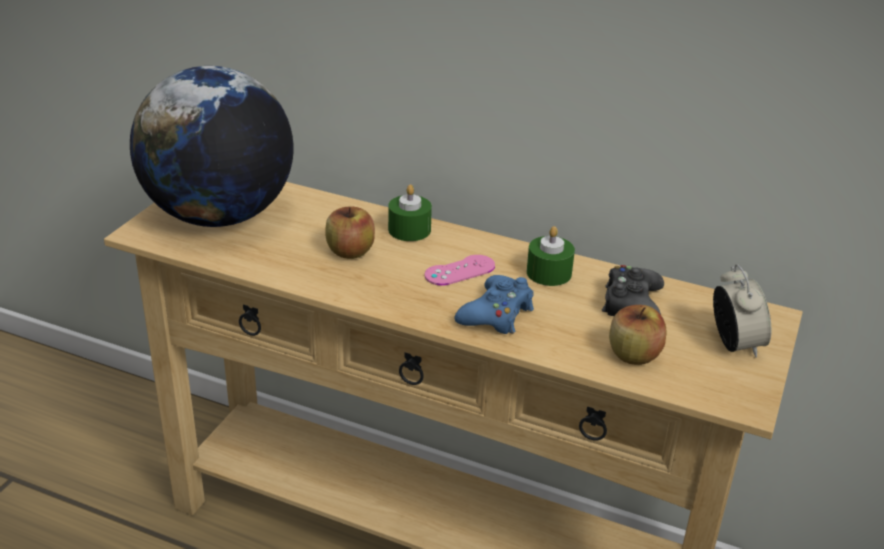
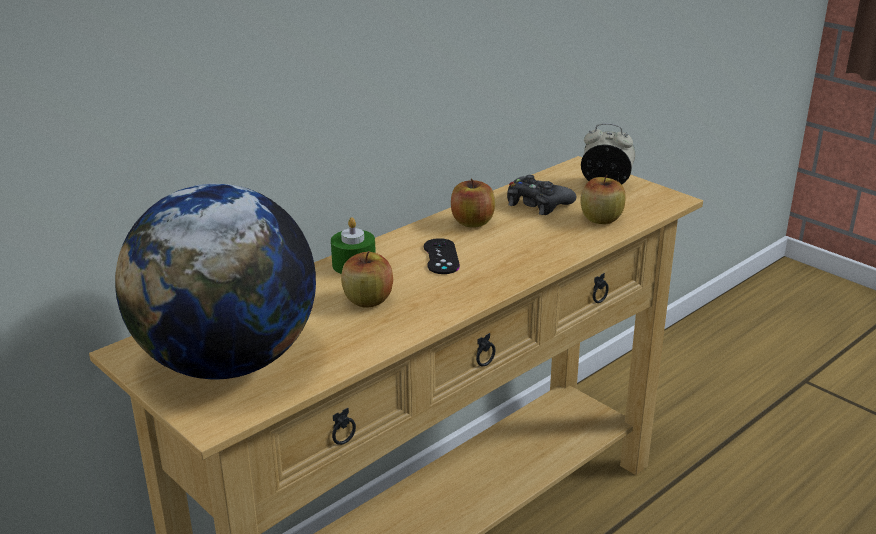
camera: 65 degrees left, 5 degrees down
(460, 270) = (441, 256): pink game controller -> black game controller
(496, 314) = (517, 255): blue game controller -> none
(549, 273) = (472, 222): green candle -> apple

